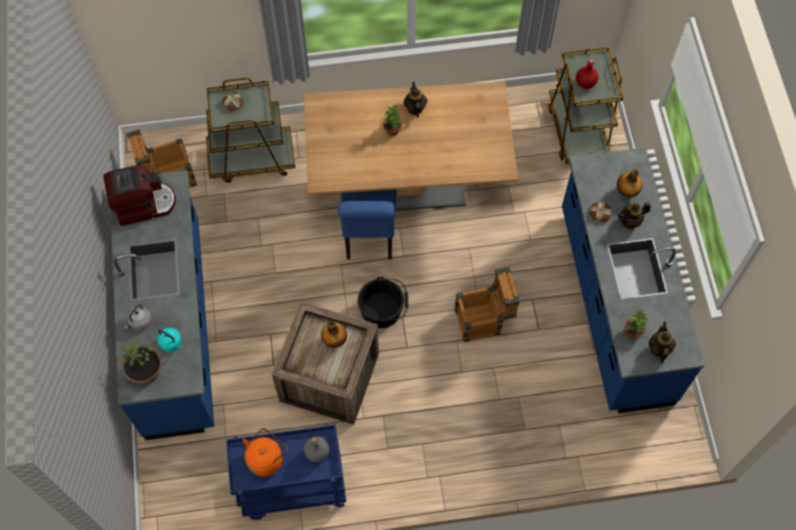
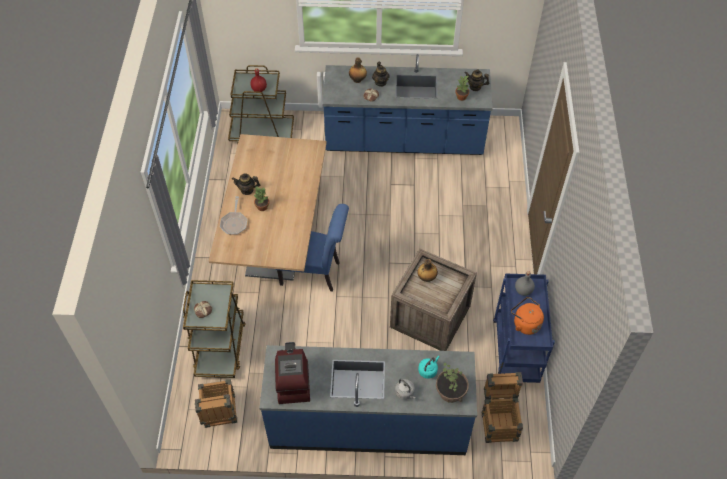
camera: 80 degrees left, 10 degrees down
(362, 106) = (234, 223): none -> frying pan
(384, 309) = (381, 273): black bucket -> none
(484, 320) = (401, 214): crate -> crate (499, 421)

